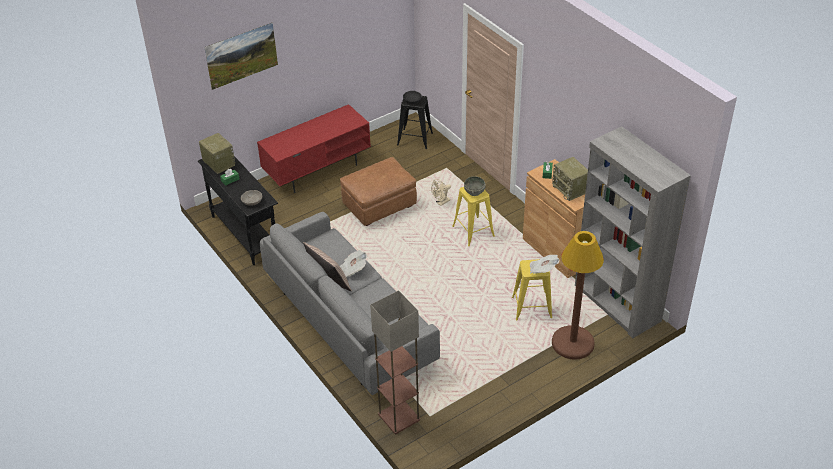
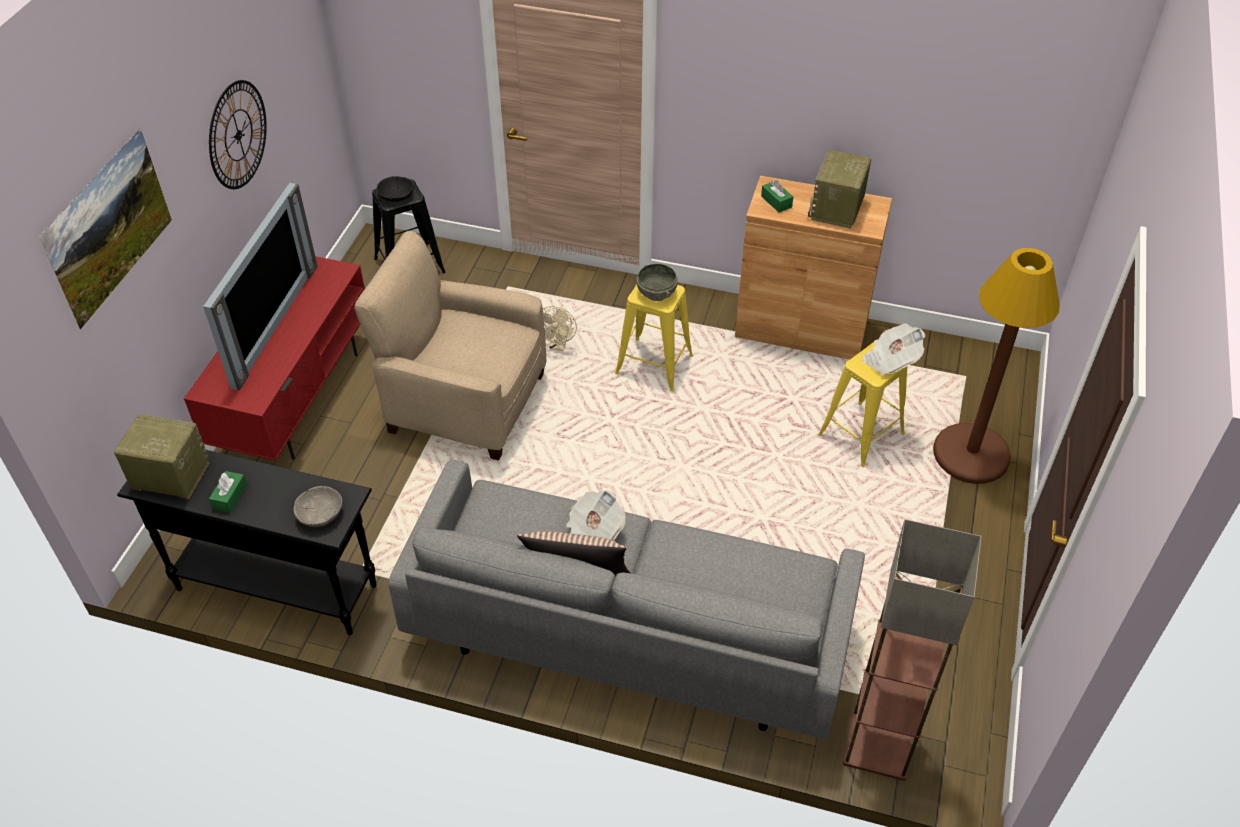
camera: 40 degrees left, 5 degrees up
(312, 129) = (269, 323): none -> television
(332, 42) = (238, 135): none -> wall clock
(379, 205) = (465, 402): brown ottoman -> beige armchair
(570, 189) = (837, 210): radio -> radio turned 90 degrees clockwise
(617, 303) = (957, 361): grey bookcase -> none

